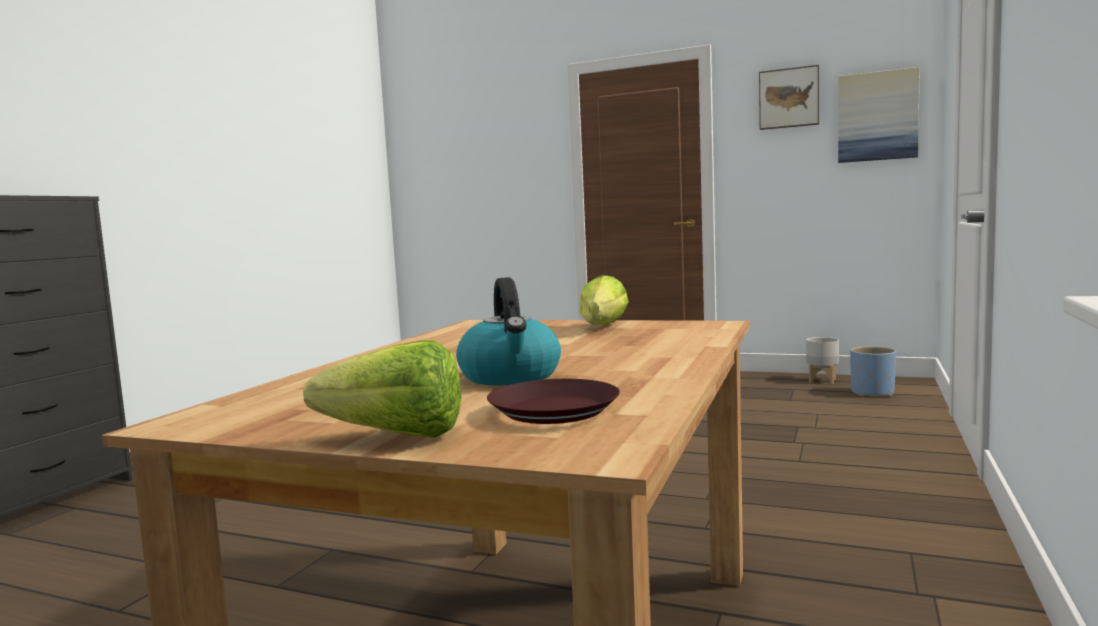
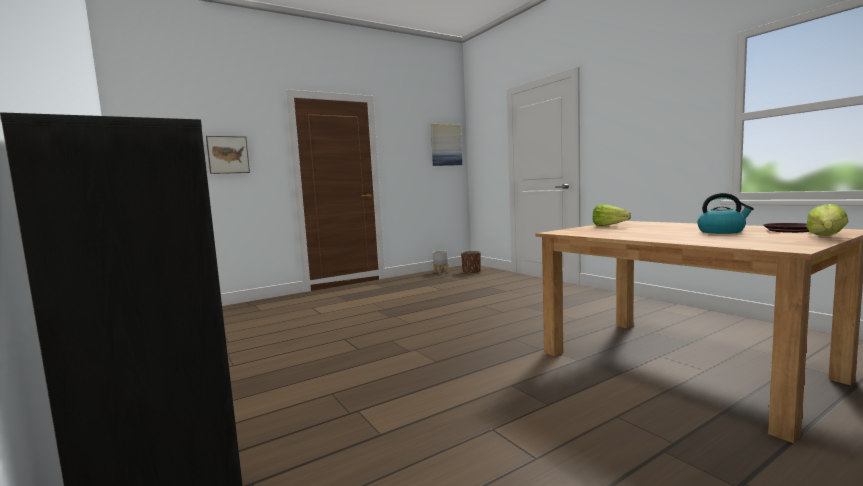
camera: 55 degrees left, 0 degrees up
(789, 98) = (411, 131): picture -> picture (228, 155)
(872, 393) = (471, 272): blue planter -> brown planter

